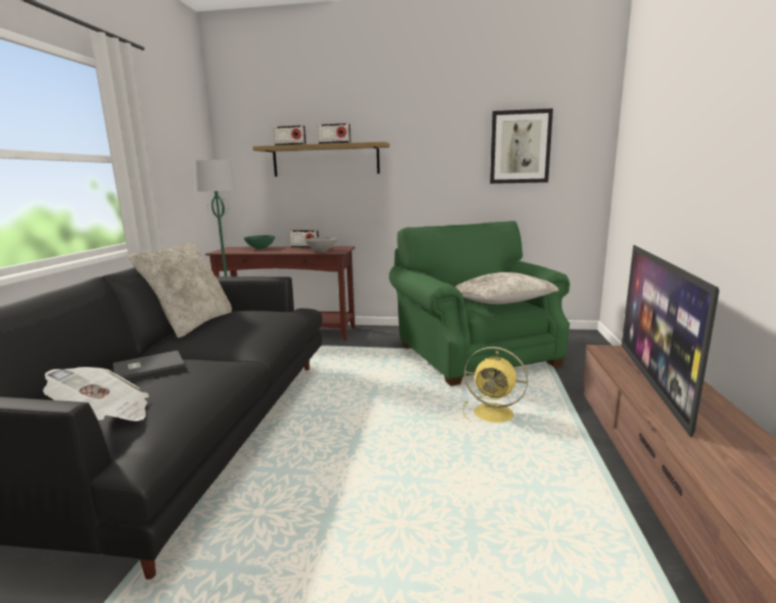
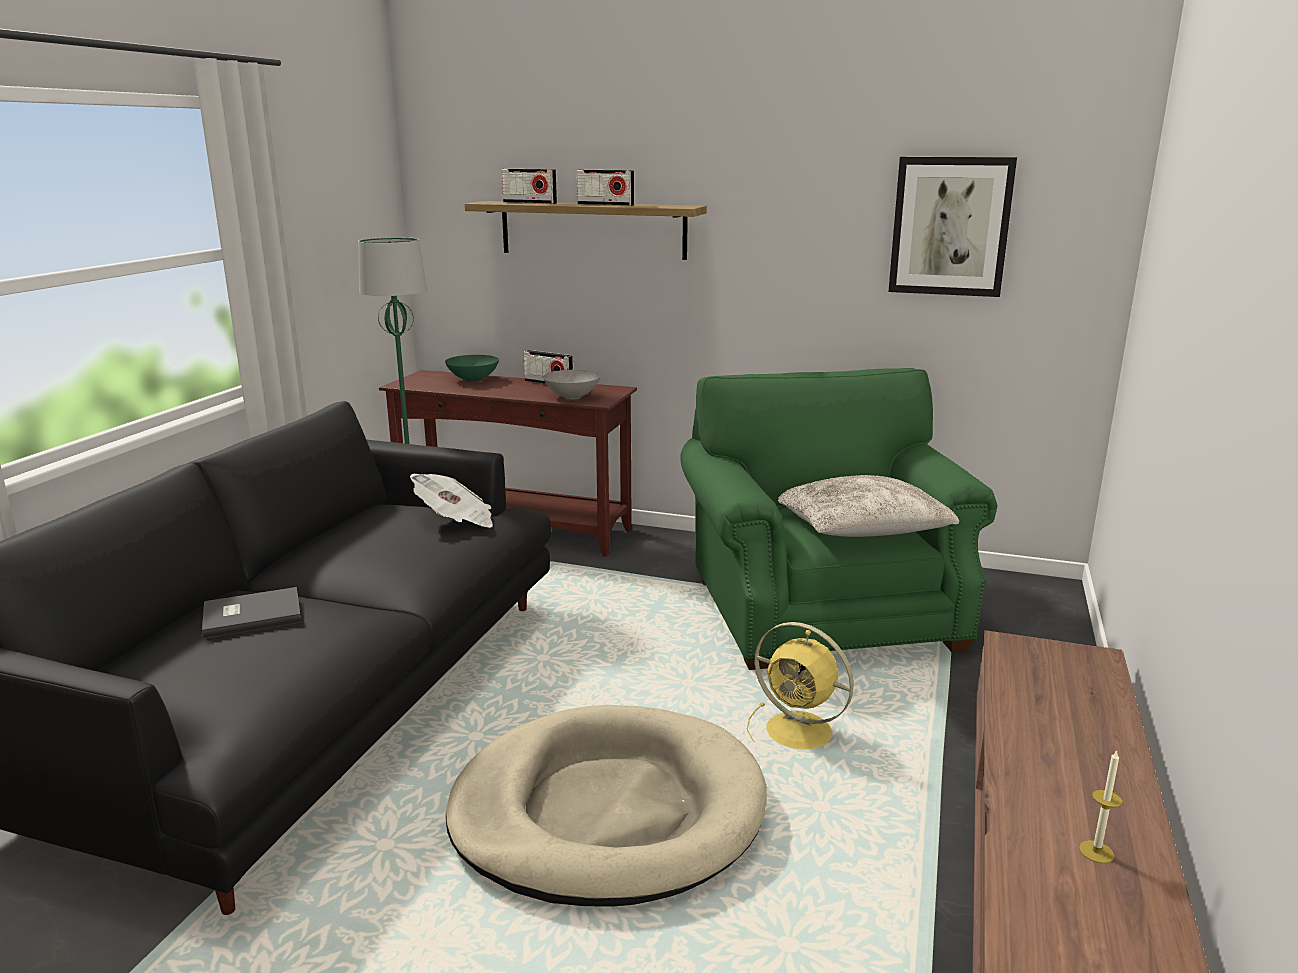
camera: 10 degrees right, 5 degrees up
(105, 415) = (181, 691): newspaper -> newspaper (456, 521)
(192, 323) = (334, 527): beige pillow -> none
(400, 471) = (607, 812): none -> beige dog bed
(653, 383) = (1048, 724): television -> none
(733, 443) = (1096, 852): none -> candle

